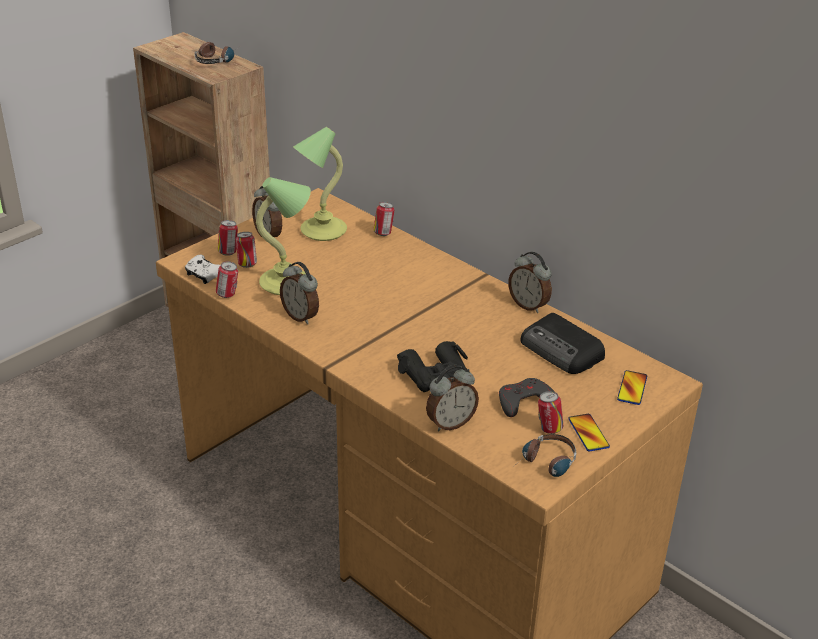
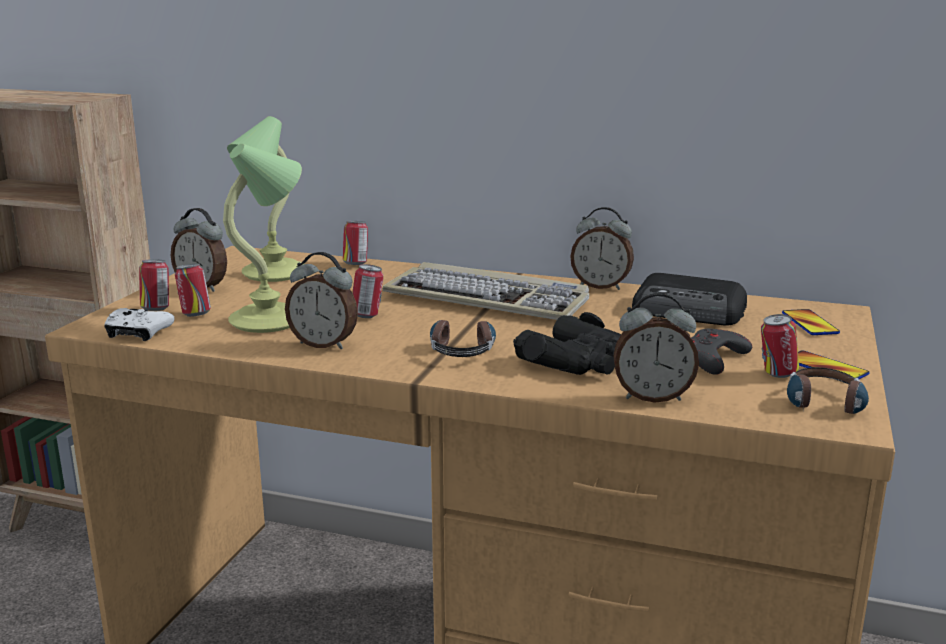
camera: 25 degrees left, 15 degrees down
(217, 59) = (59, 94): headphones -> headphones (462, 348)
(228, 295) = (192, 345): can -> can (367, 316)
(438, 298) = (489, 299): none -> keyboard
(450, 423) = (652, 397): alarm clock -> alarm clock turned 60 degrees clockwise

